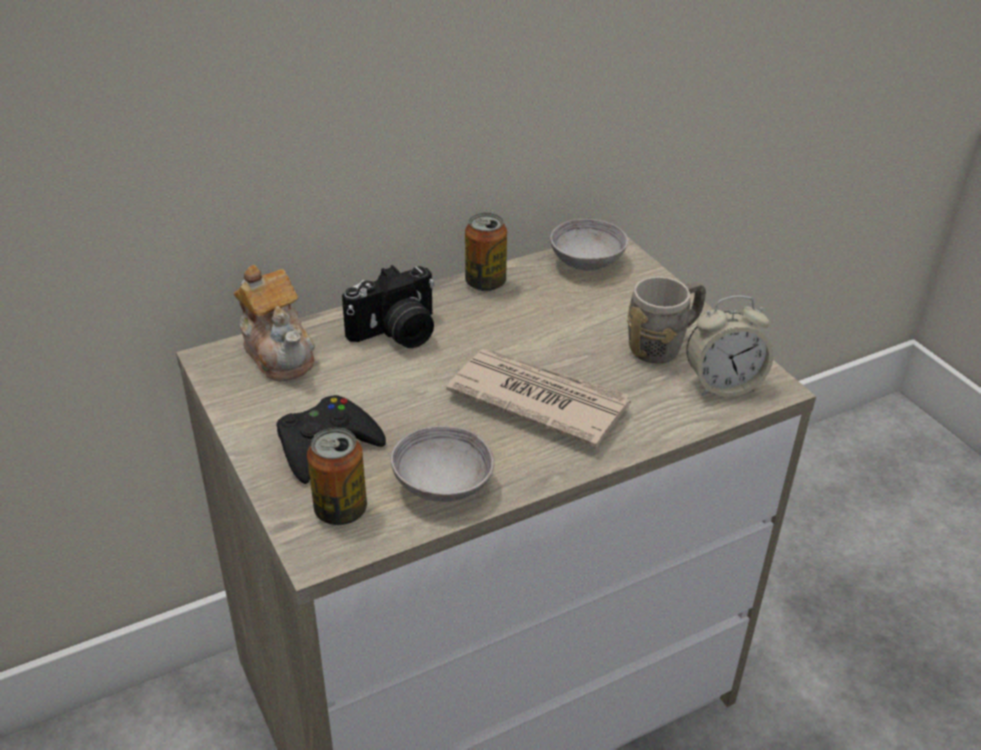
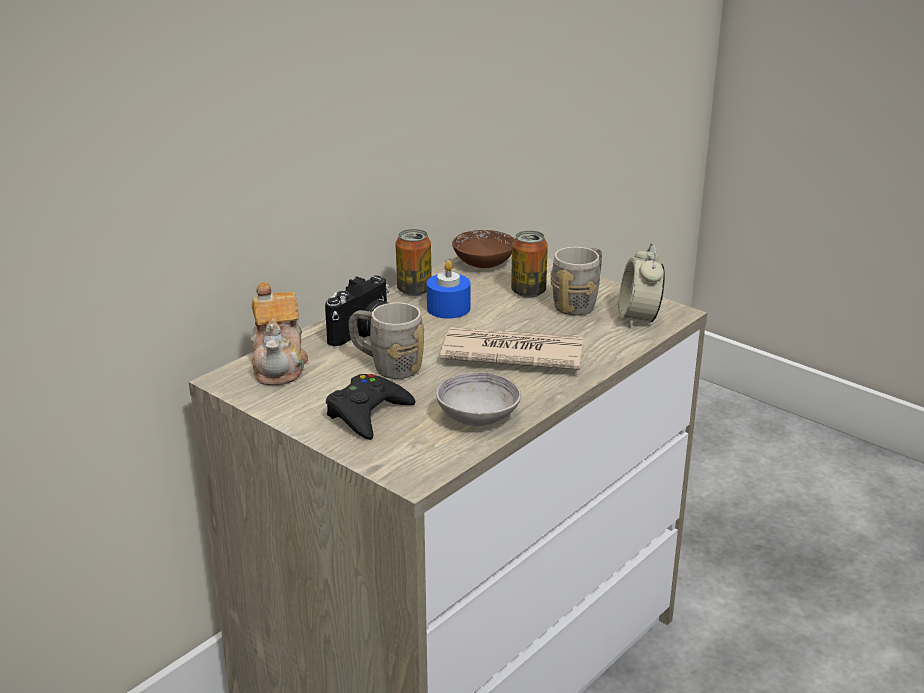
camera: 20 degrees left, 10 degrees down
(279, 352) = (279, 364): teapot -> teapot turned 45 degrees clockwise
(340, 510) = (411, 449): can -> can (528, 292)
(389, 383) = (387, 366): none -> grey mug
(507, 317) = (448, 308): none -> blue candle
(587, 262) = (484, 263): grey bowl -> brown bowl
(722, 385) = (638, 318): alarm clock -> alarm clock turned 120 degrees clockwise

